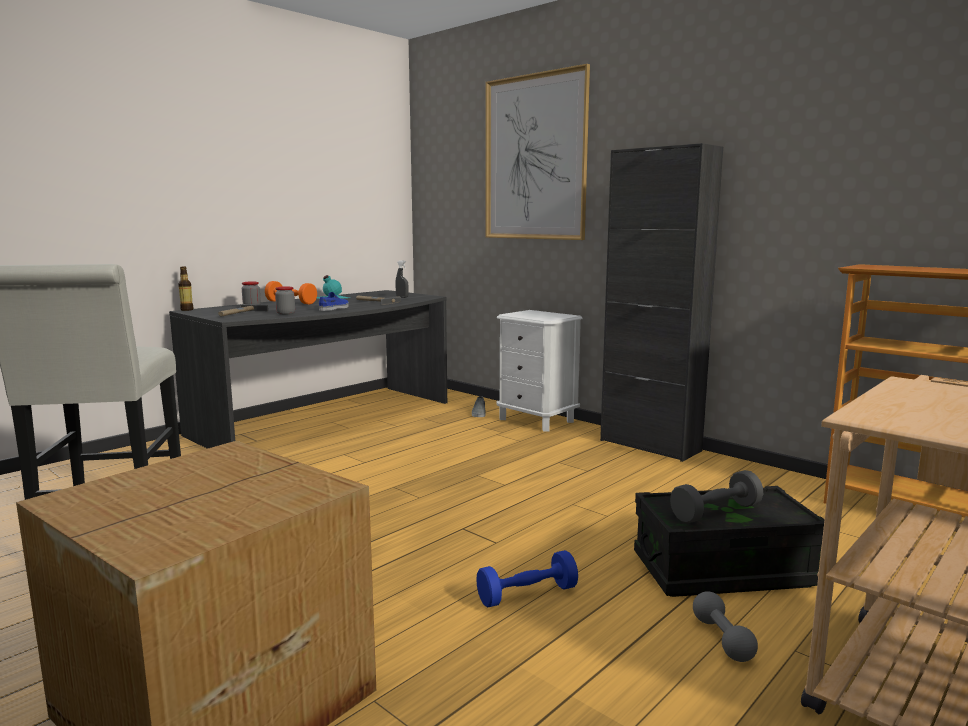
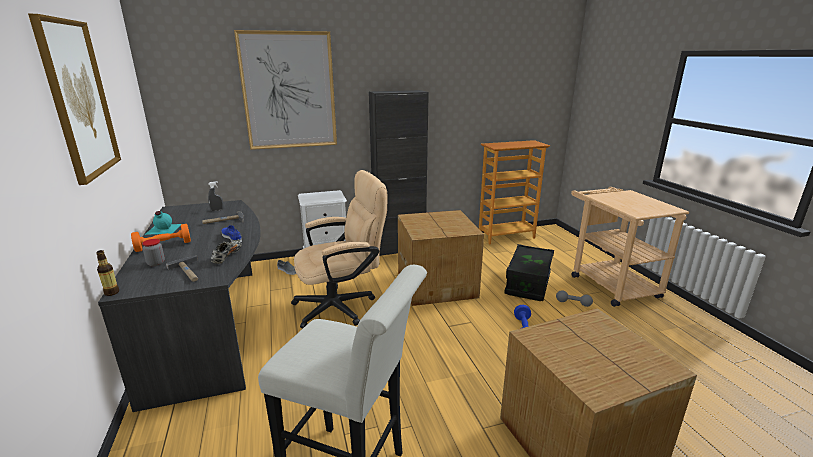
camera: 60 degrees left, 10 degrees up
(246, 143) = (78, 99): none -> picture
(286, 313) = (227, 256): jar -> shoe
(434, 456) = (342, 306): none -> beige office chair
(581, 494) = (437, 284): none -> cardboard box
(715, 512) = (532, 263): grey dumbbell -> none

